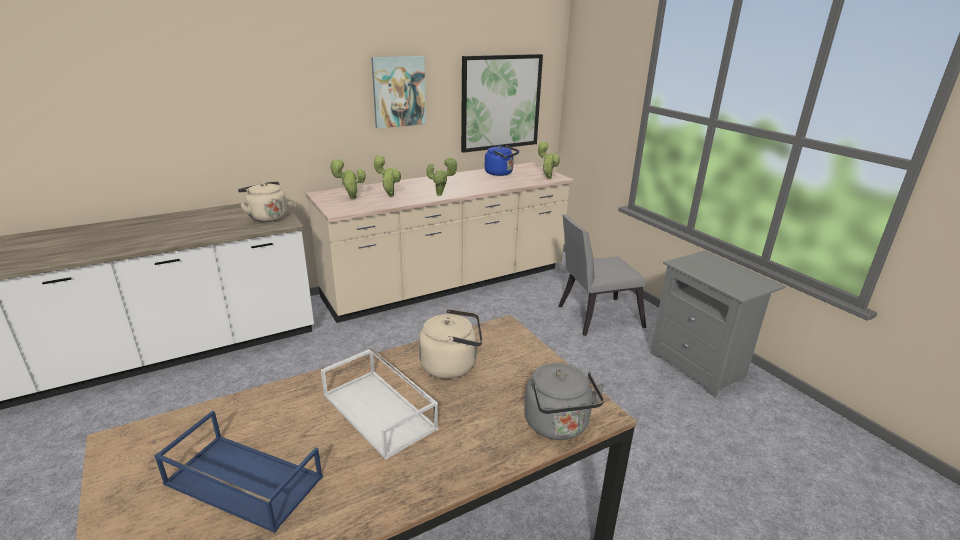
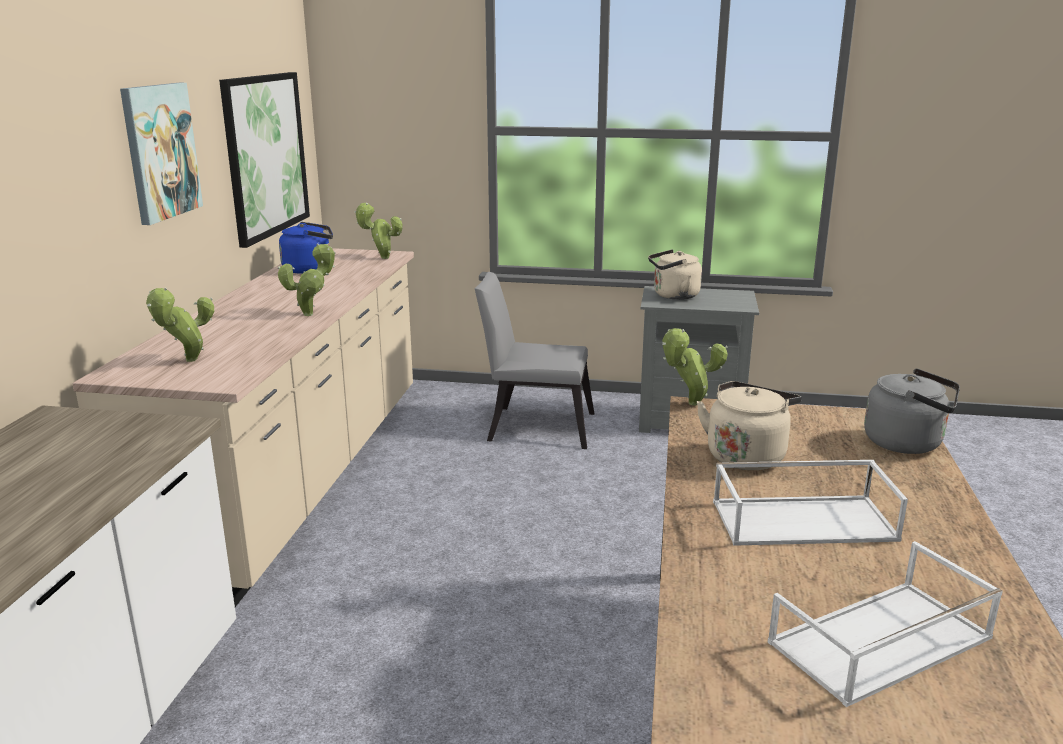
camera: 50 degrees left, 5 degrees down
(241, 481) = (880, 642): blue tray -> white tray
(266, 217) = (113, 435): beige kettle -> beige kettle (673, 296)
(389, 195) = (239, 338): potted plant -> potted plant (690, 404)
(594, 316) = (534, 426): grey chair -> grey chair turned 75 degrees clockwise

